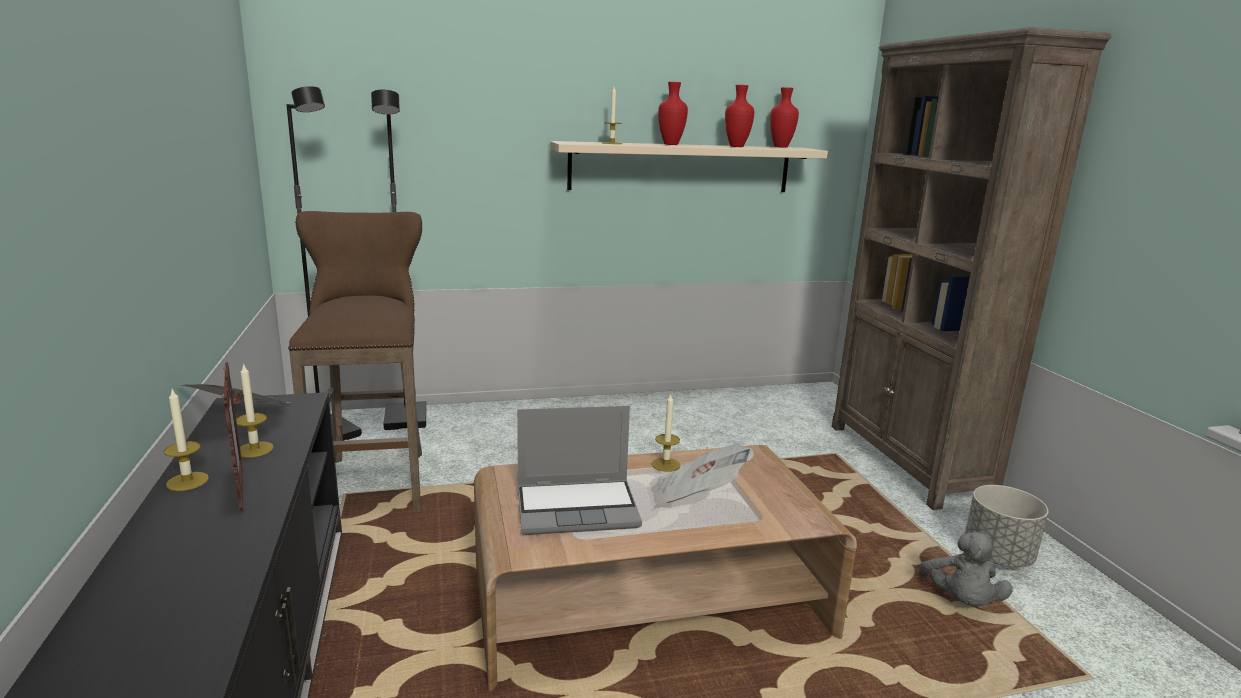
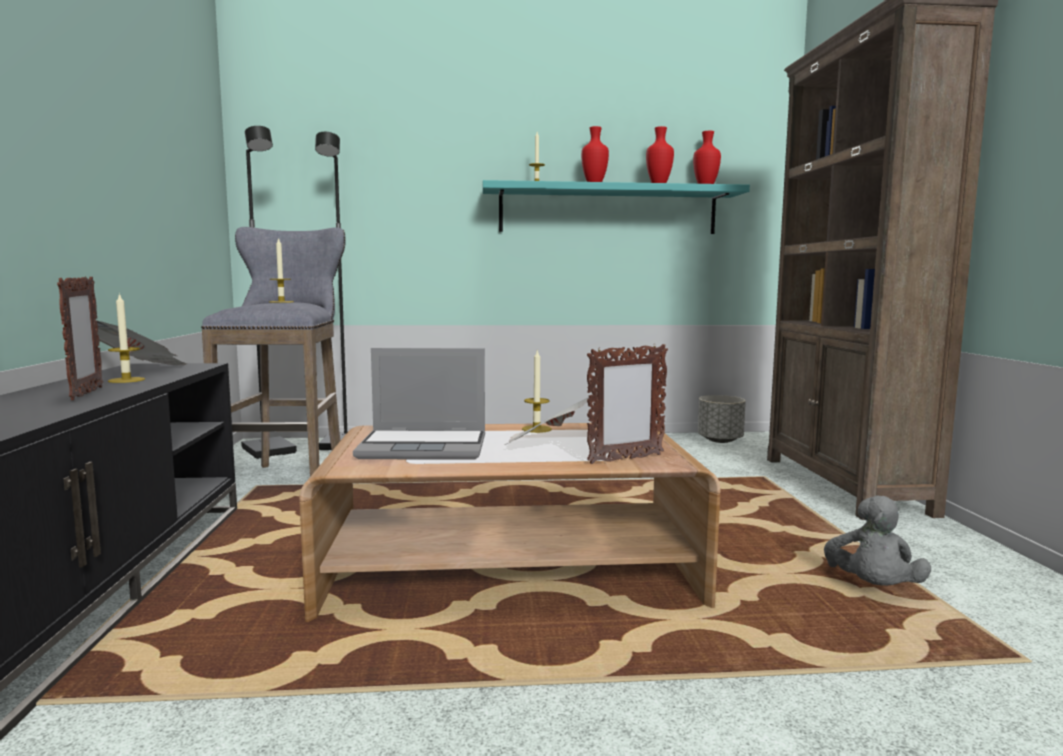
camera: 10 degrees right, 10 degrees down
(187, 481) = (47, 389): candle -> candle (281, 302)
(372, 480) = (287, 479): brown stool -> grey stool
(681, 167) = (608, 211): beige shelf -> turquoise shelf
(771, 519) = (625, 459): none -> picture frame
(997, 556) = (931, 557): grey planter -> grey planter (720, 440)

